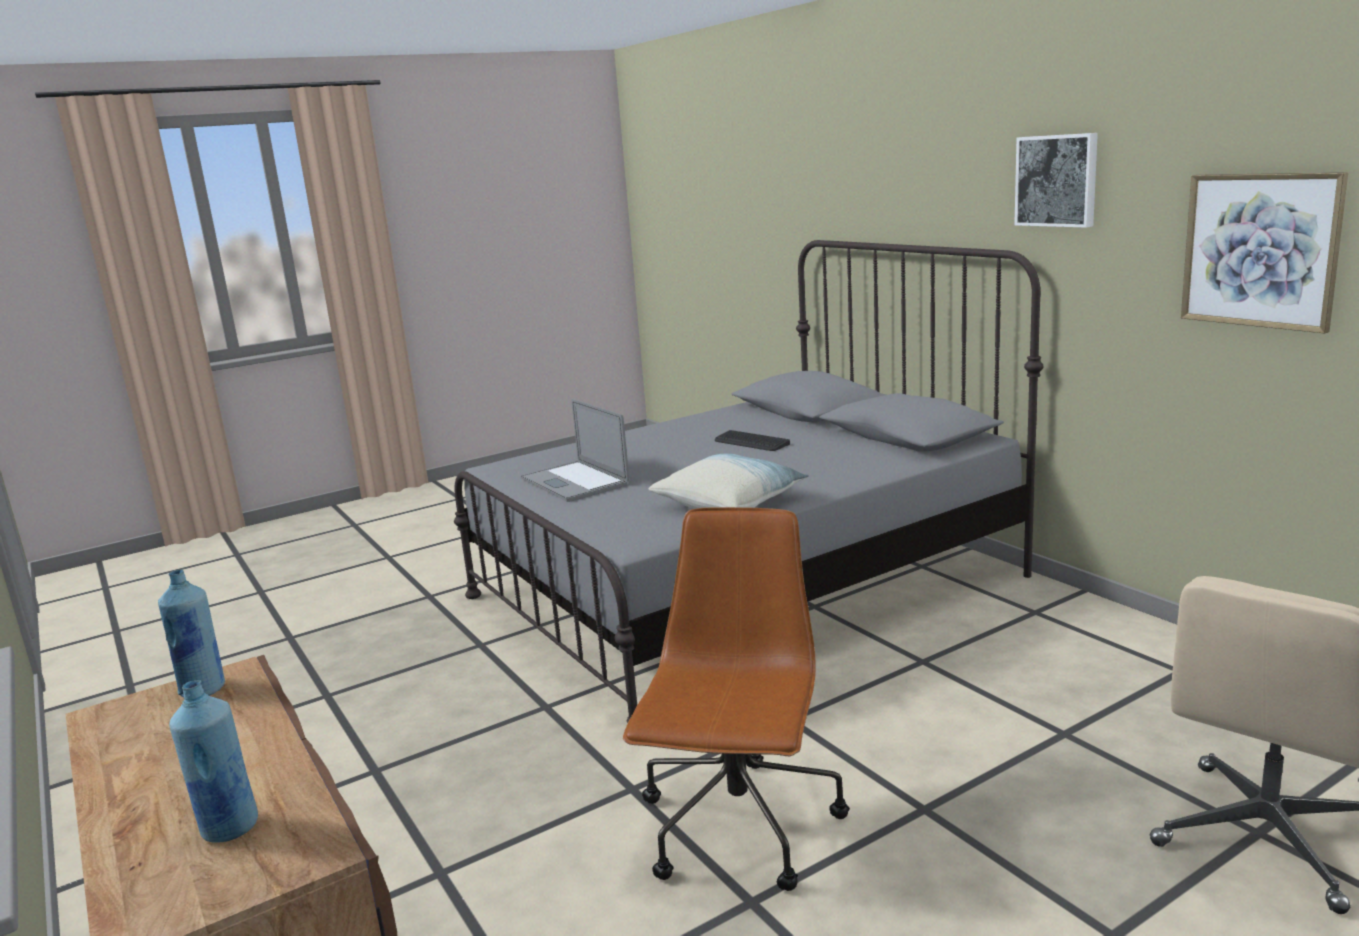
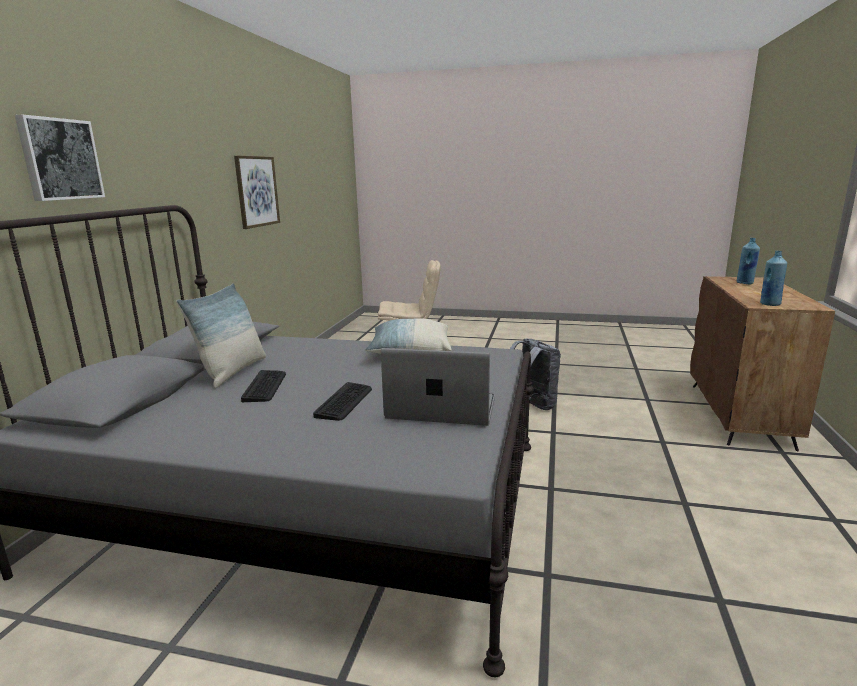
camera: 135 degrees left, 0 degrees up
(574, 482) = (441, 408): laptop -> laptop turned 90 degrees counterclockwise
(658, 459) = (344, 402): none -> keyboard
(740, 829) = (531, 406): brown office chair -> grey backpack
(817, 436) = (232, 372): none -> pillow
(1057, 180) = (179, 155): picture -> picture (60, 159)

